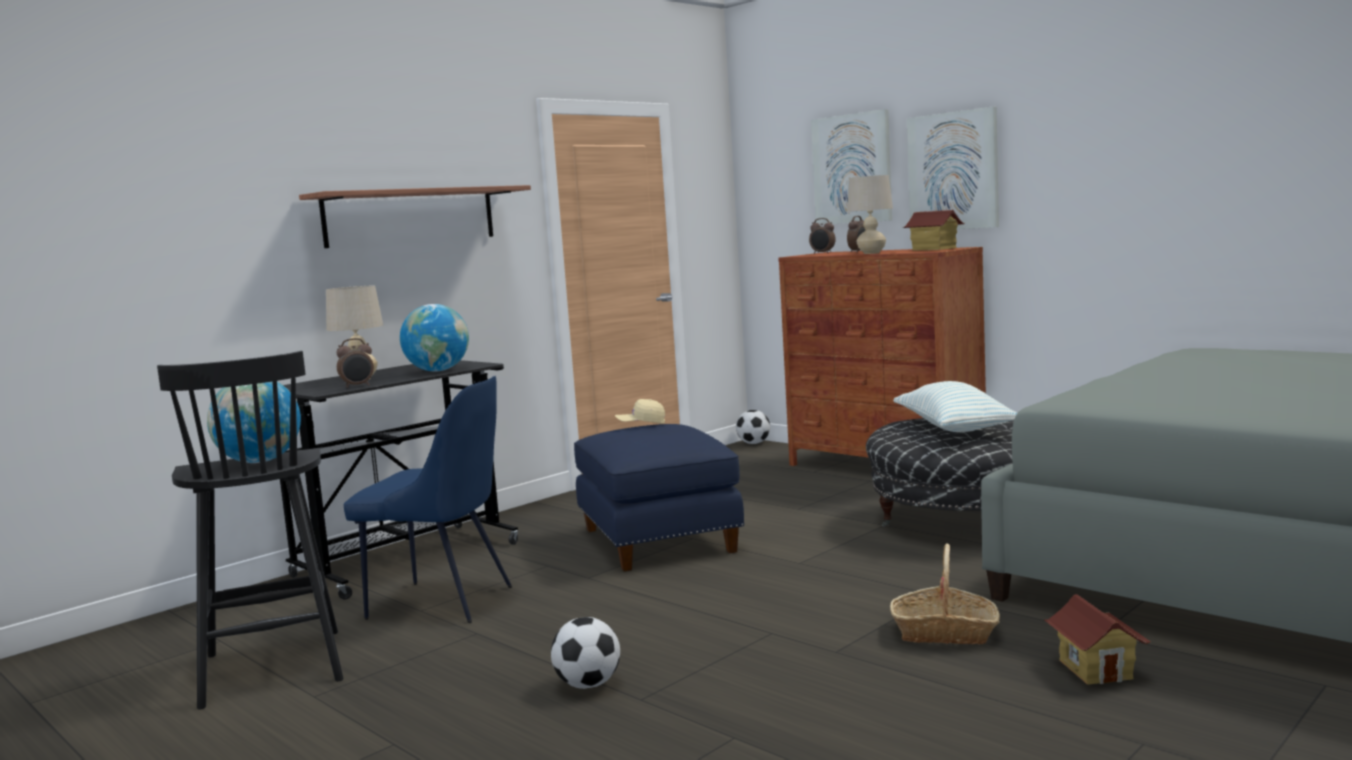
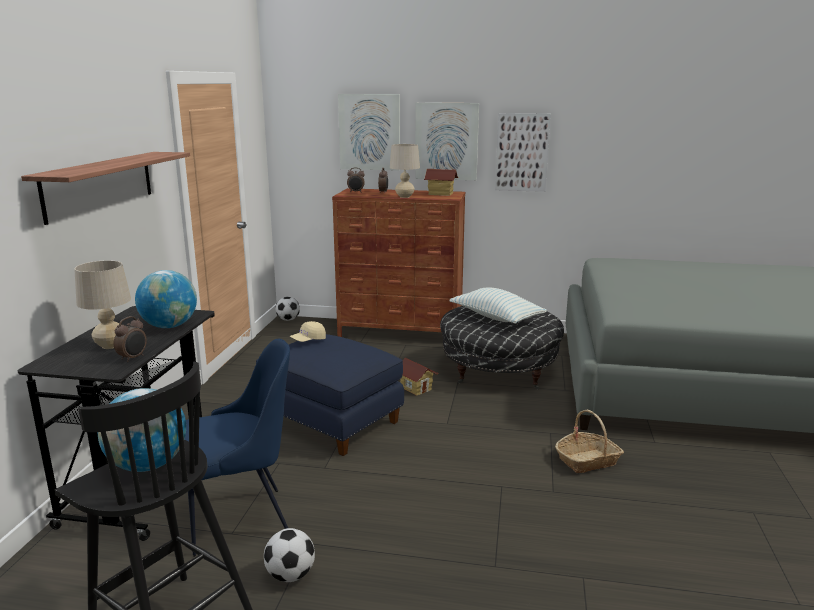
camera: 35 degrees left, 10 degrees up
(588, 684) = (447, 565): football -> football (290, 575)
(1066, 177) = (522, 152): none -> picture
(1096, 670) = (681, 468): toy house -> toy house (416, 388)

